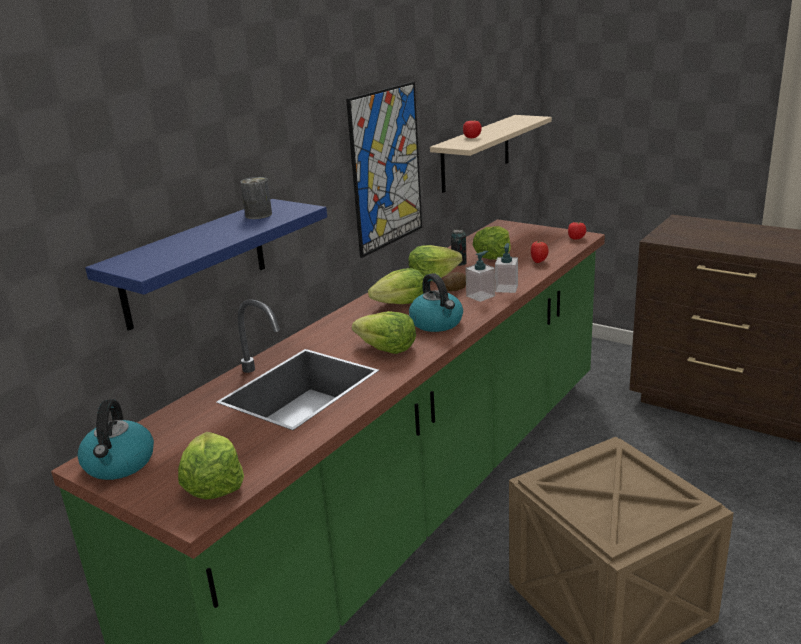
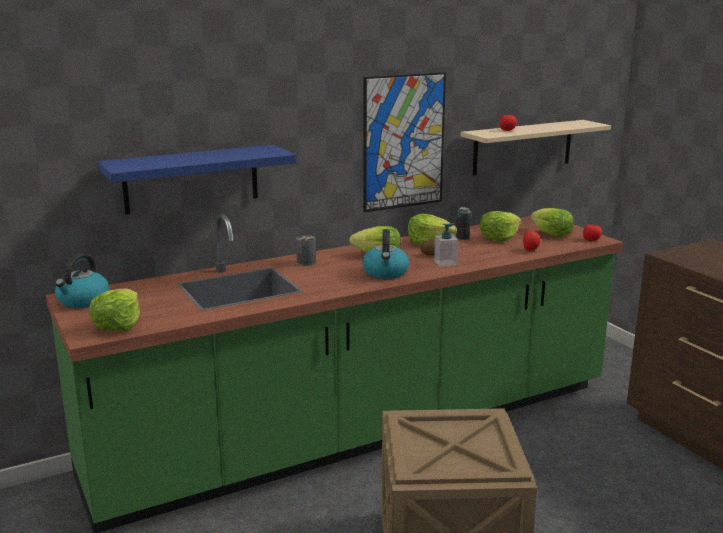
camera: 25 degrees right, 5 degrees down
(258, 215) = (244, 151): can -> can (306, 262)
(387, 349) = (326, 280): lettuce -> lettuce (551, 234)
(506, 288) = (474, 262): soap dispenser -> none

